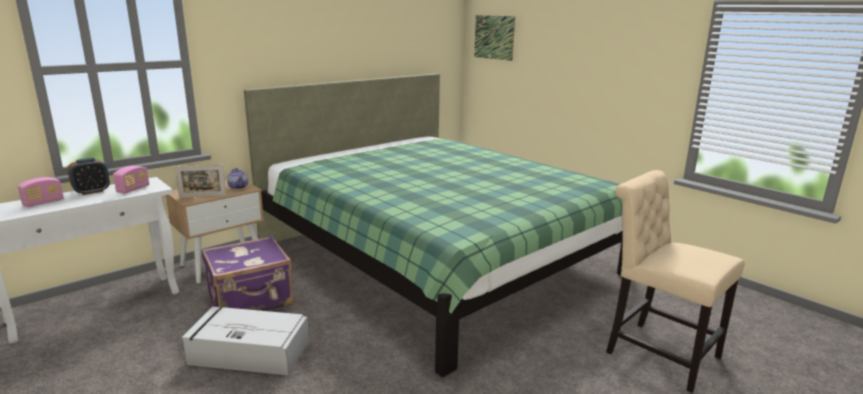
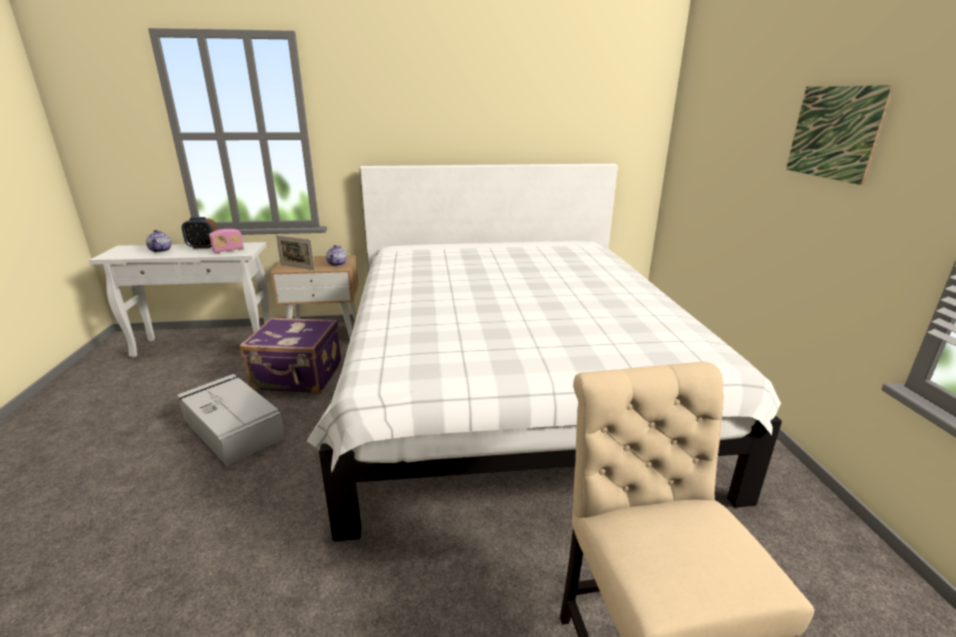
camera: 35 degrees right, 5 degrees up
(43, 203) = (161, 250): radio -> teapot
(436, 258) = (510, 390): green bed -> white bed
(494, 37) = (698, 117): picture -> picture (834, 132)

